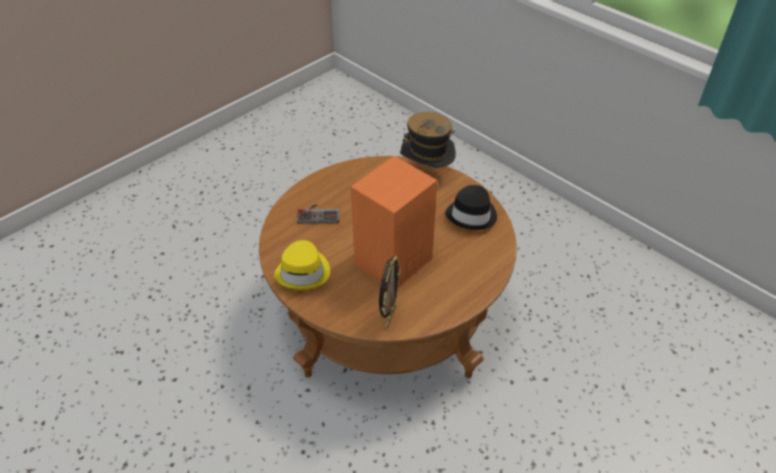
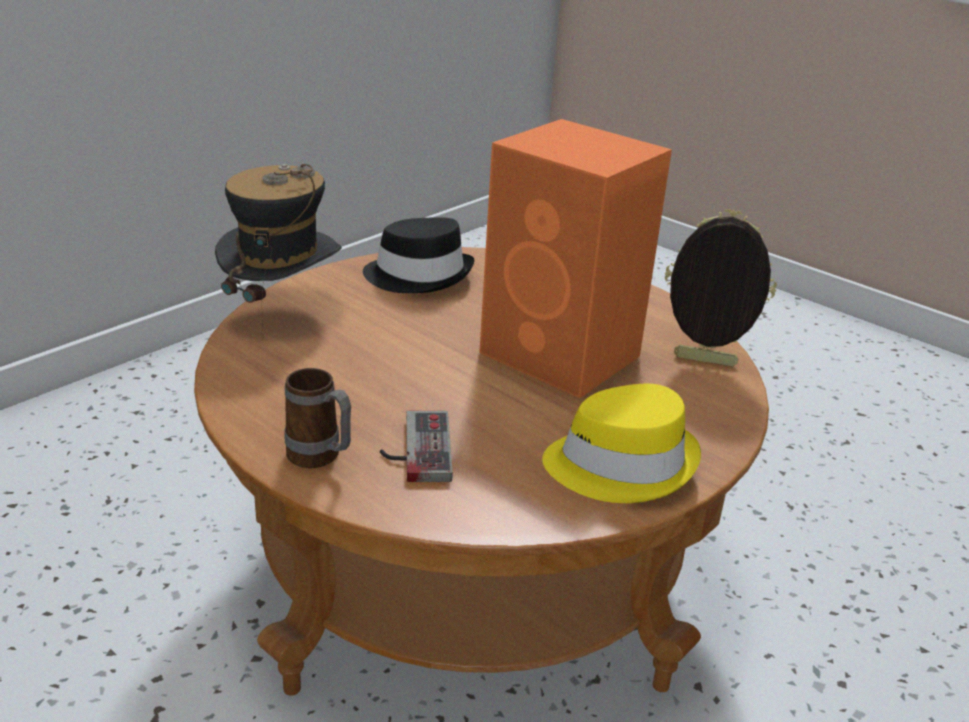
camera: 95 degrees left, 15 degrees down
(314, 190) = (320, 459): none -> mug

